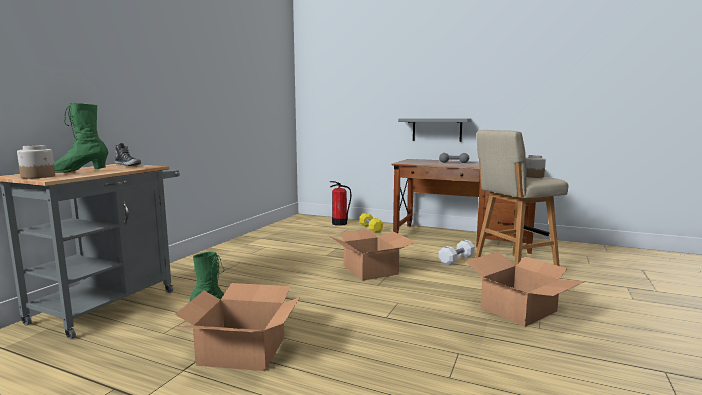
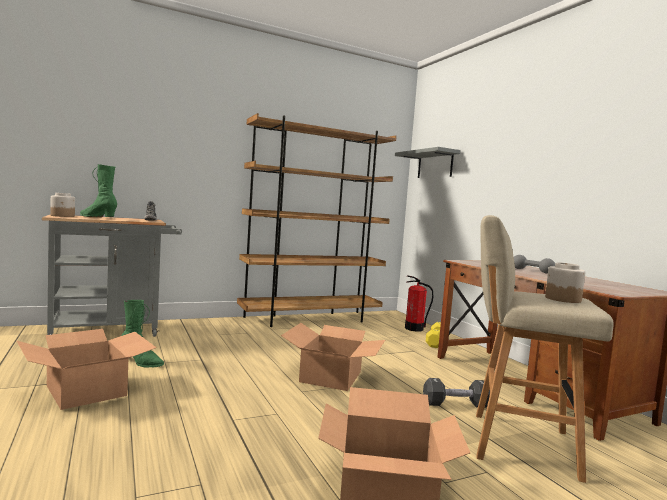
camera: 40 degrees right, 5 degrees down
(259, 237) = (311, 319): none -> brown bookcase
(437, 129) = (538, 224): grey shelf -> grey shelf (435, 165)
(456, 260) = (456, 404): white dumbbell -> black dumbbell

